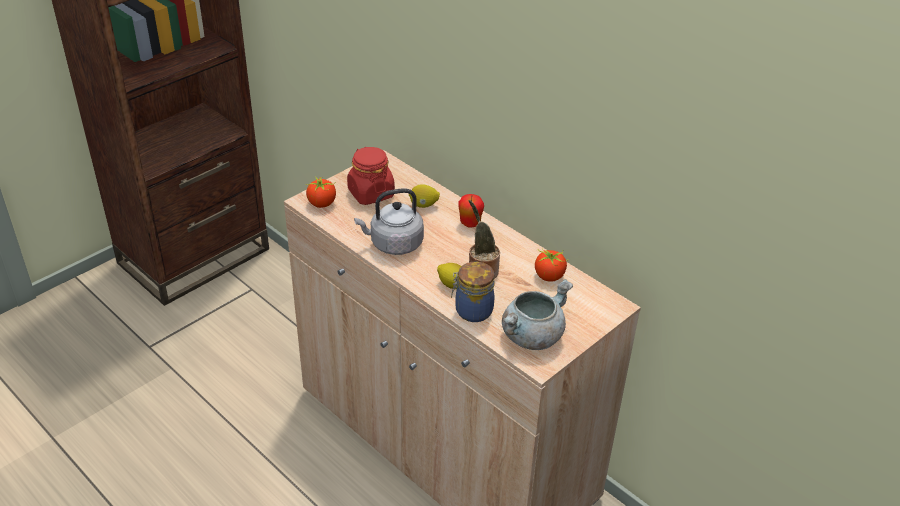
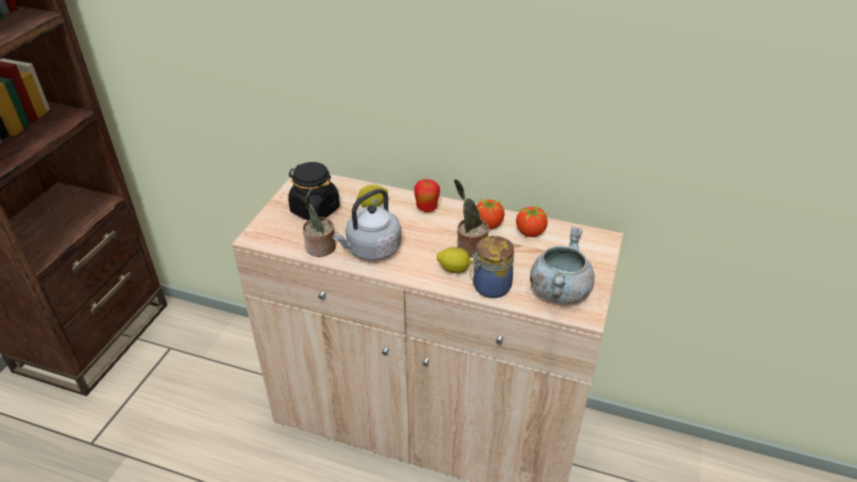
camera: 25 degrees left, 0 degrees up
(322, 203) = (273, 234): tomato -> tomato (488, 225)
(352, 228) = (320, 248): none -> potted plant
(370, 193) = (315, 210): red jar -> black jar

